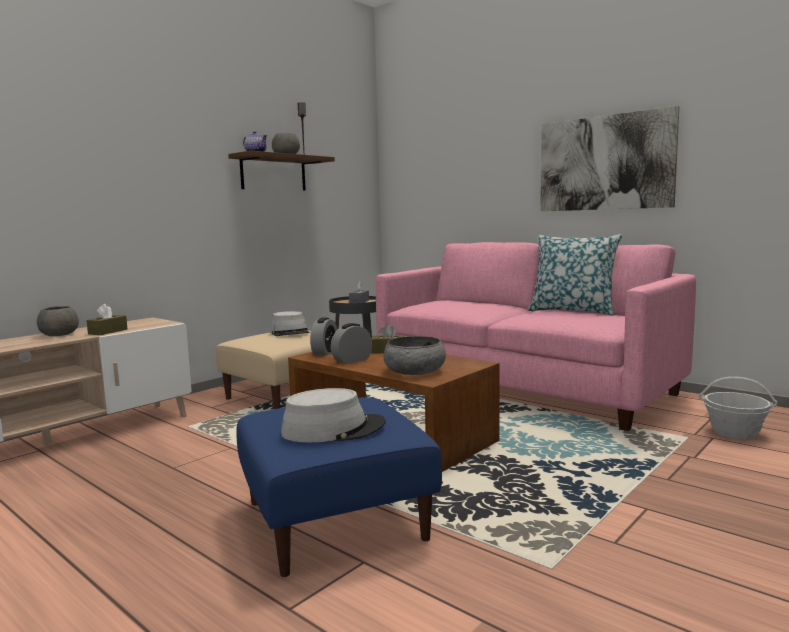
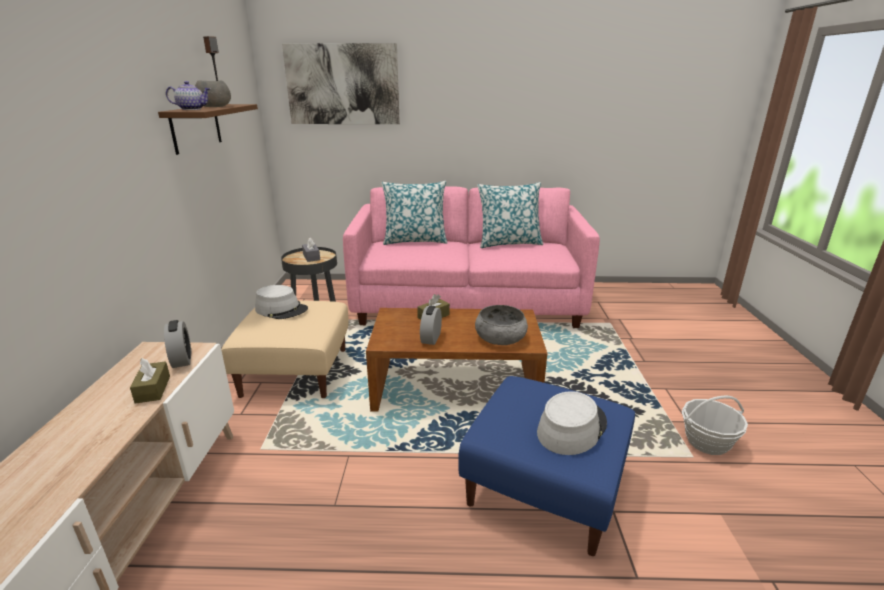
camera: 40 degrees left, 15 degrees up
(59, 334) = (87, 418): grey bowl -> none
(324, 352) = (386, 334): alarm clock -> alarm clock (182, 359)
(472, 301) = (415, 241): none -> pillow
(604, 163) = (506, 118): picture -> picture (342, 84)
(734, 432) = (622, 311): basket -> basket (707, 442)

